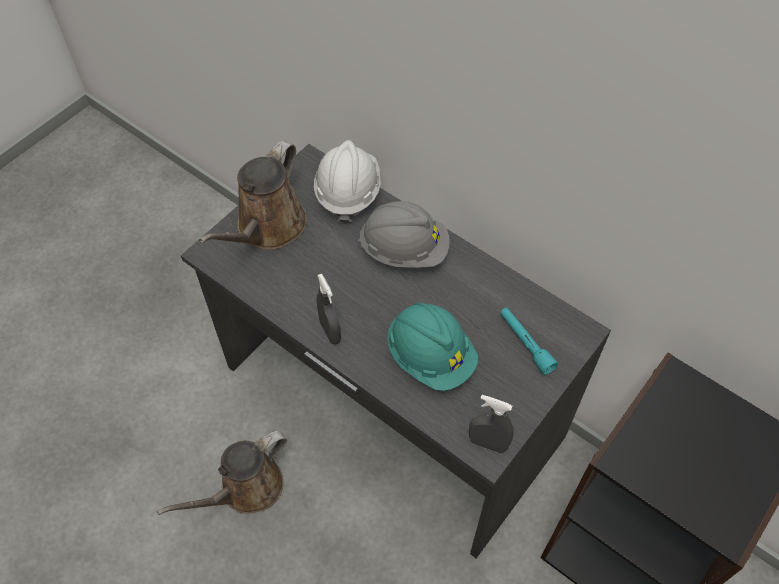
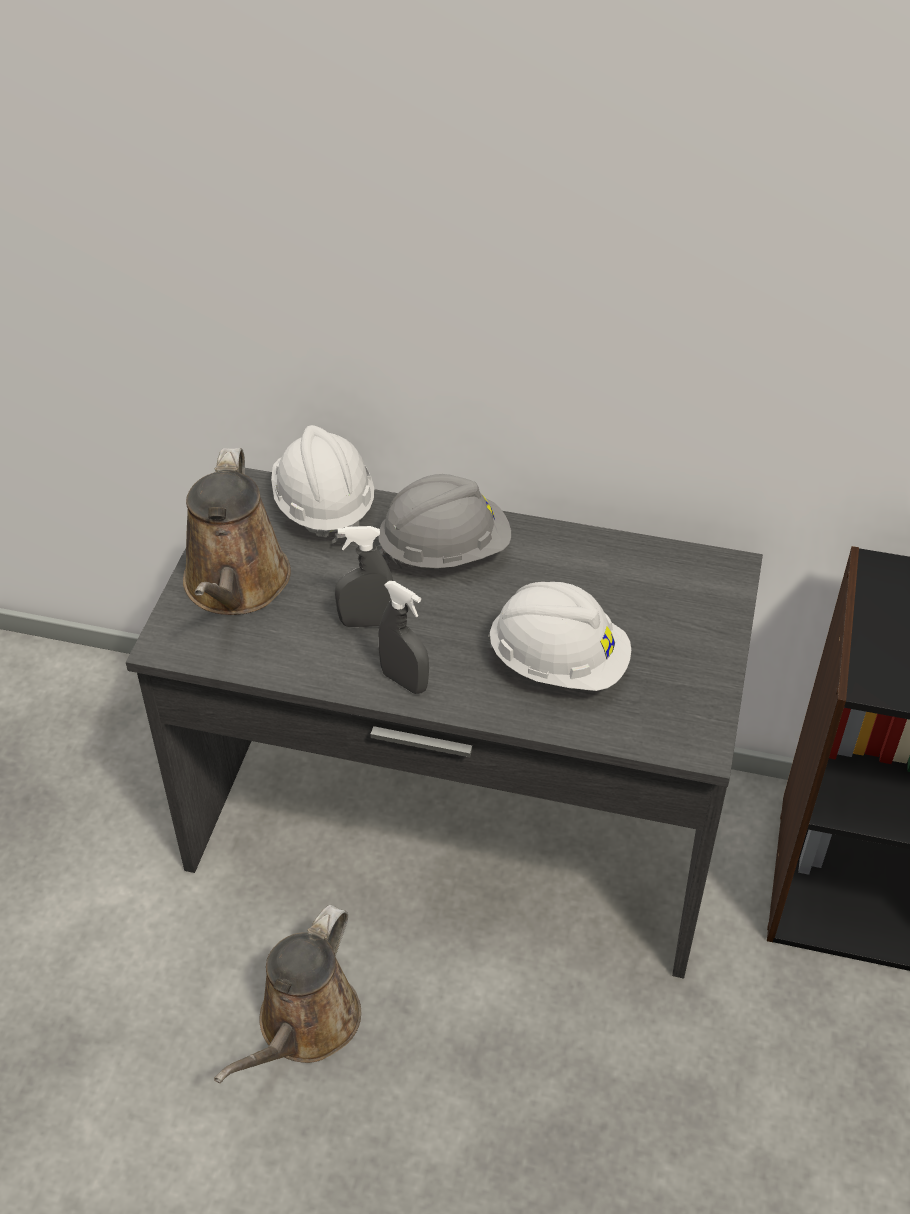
camera: 25 degrees left, 10 degrees down
(430, 357) = (558, 663): turquoise hard hat -> white hard hat
(487, 444) = (693, 736): grey spray bottle -> grey spray bottle (366, 622)
(525, 343) = (669, 605): turquoise flashlight -> none

